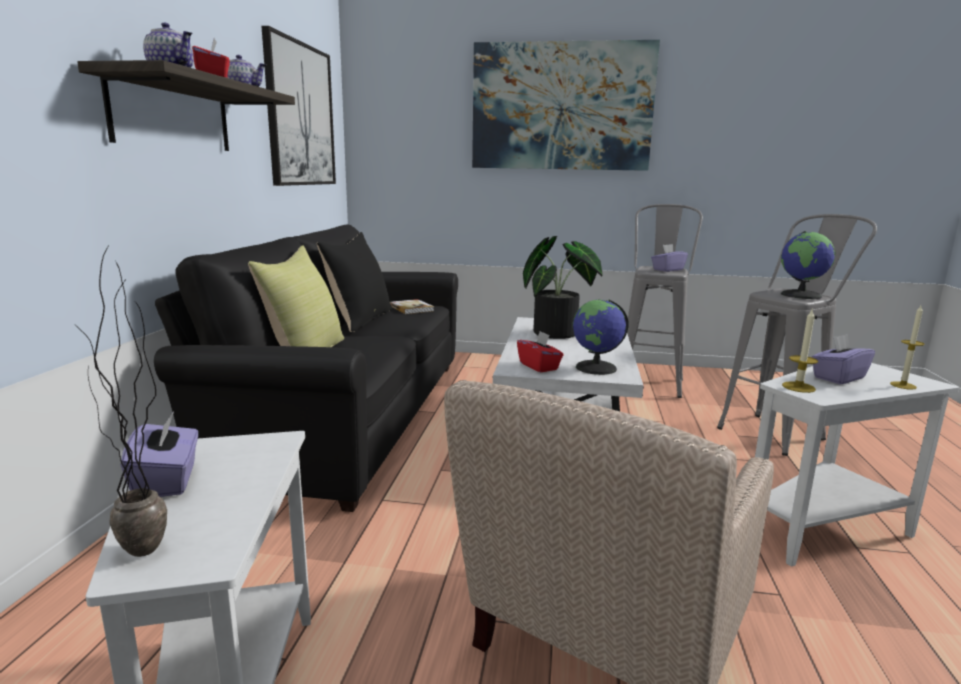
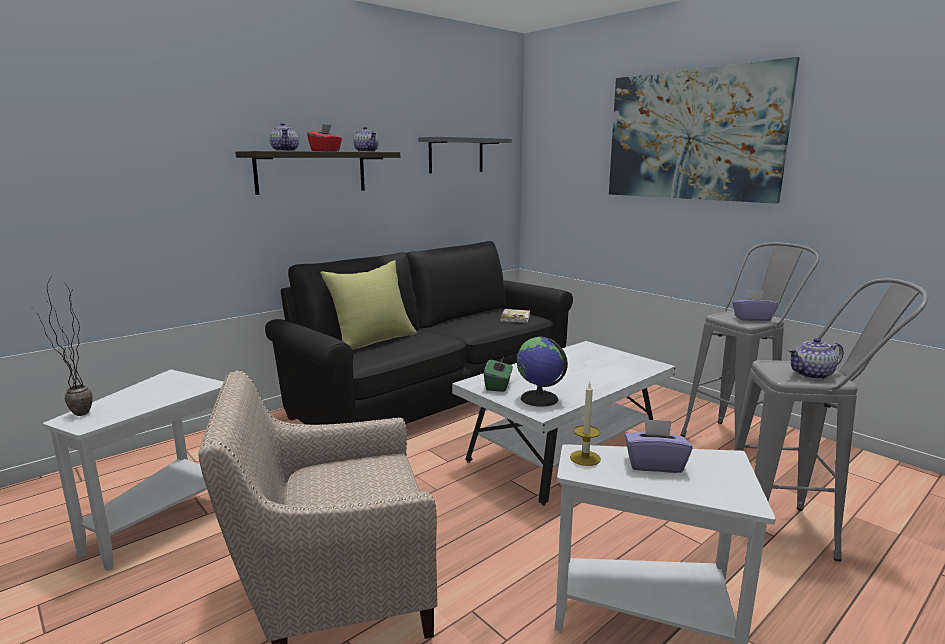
camera: 40 degrees right, 0 degrees up
(167, 481) = (142, 389): purple tissue box -> none
(300, 115) = (456, 155): picture -> grey shelf
(360, 320) = (459, 320): black pillow -> none
(539, 366) = (498, 385): red tissue box -> green tissue box
(560, 333) = (585, 363): potted plant -> none
(801, 295) = (812, 374): globe -> teapot
(903, 385) = (703, 493): candle -> none

